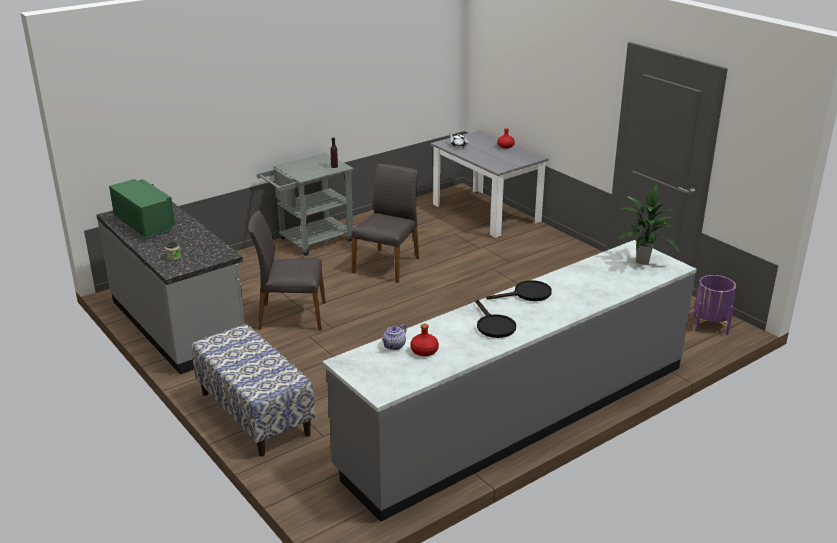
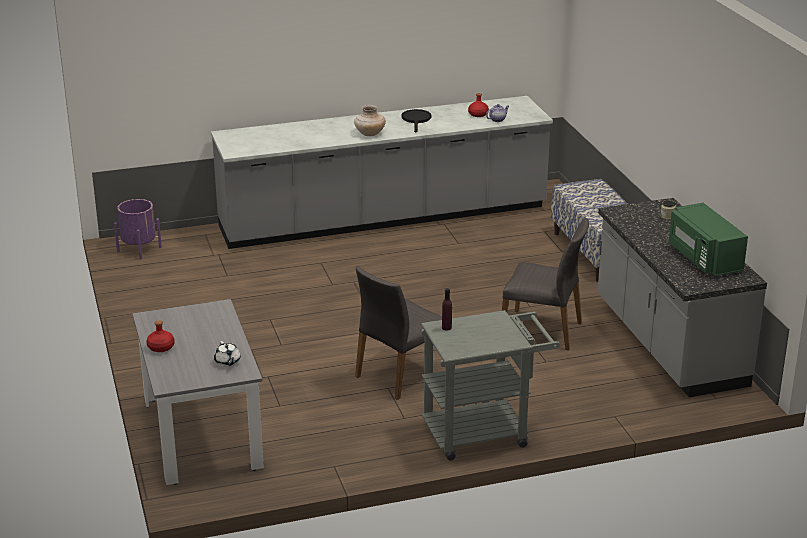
camera: 160 degrees left, 0 degrees up
(527, 294) = (369, 134): black frying pan -> beige vase
(642, 262) = (246, 141): potted plant -> none

